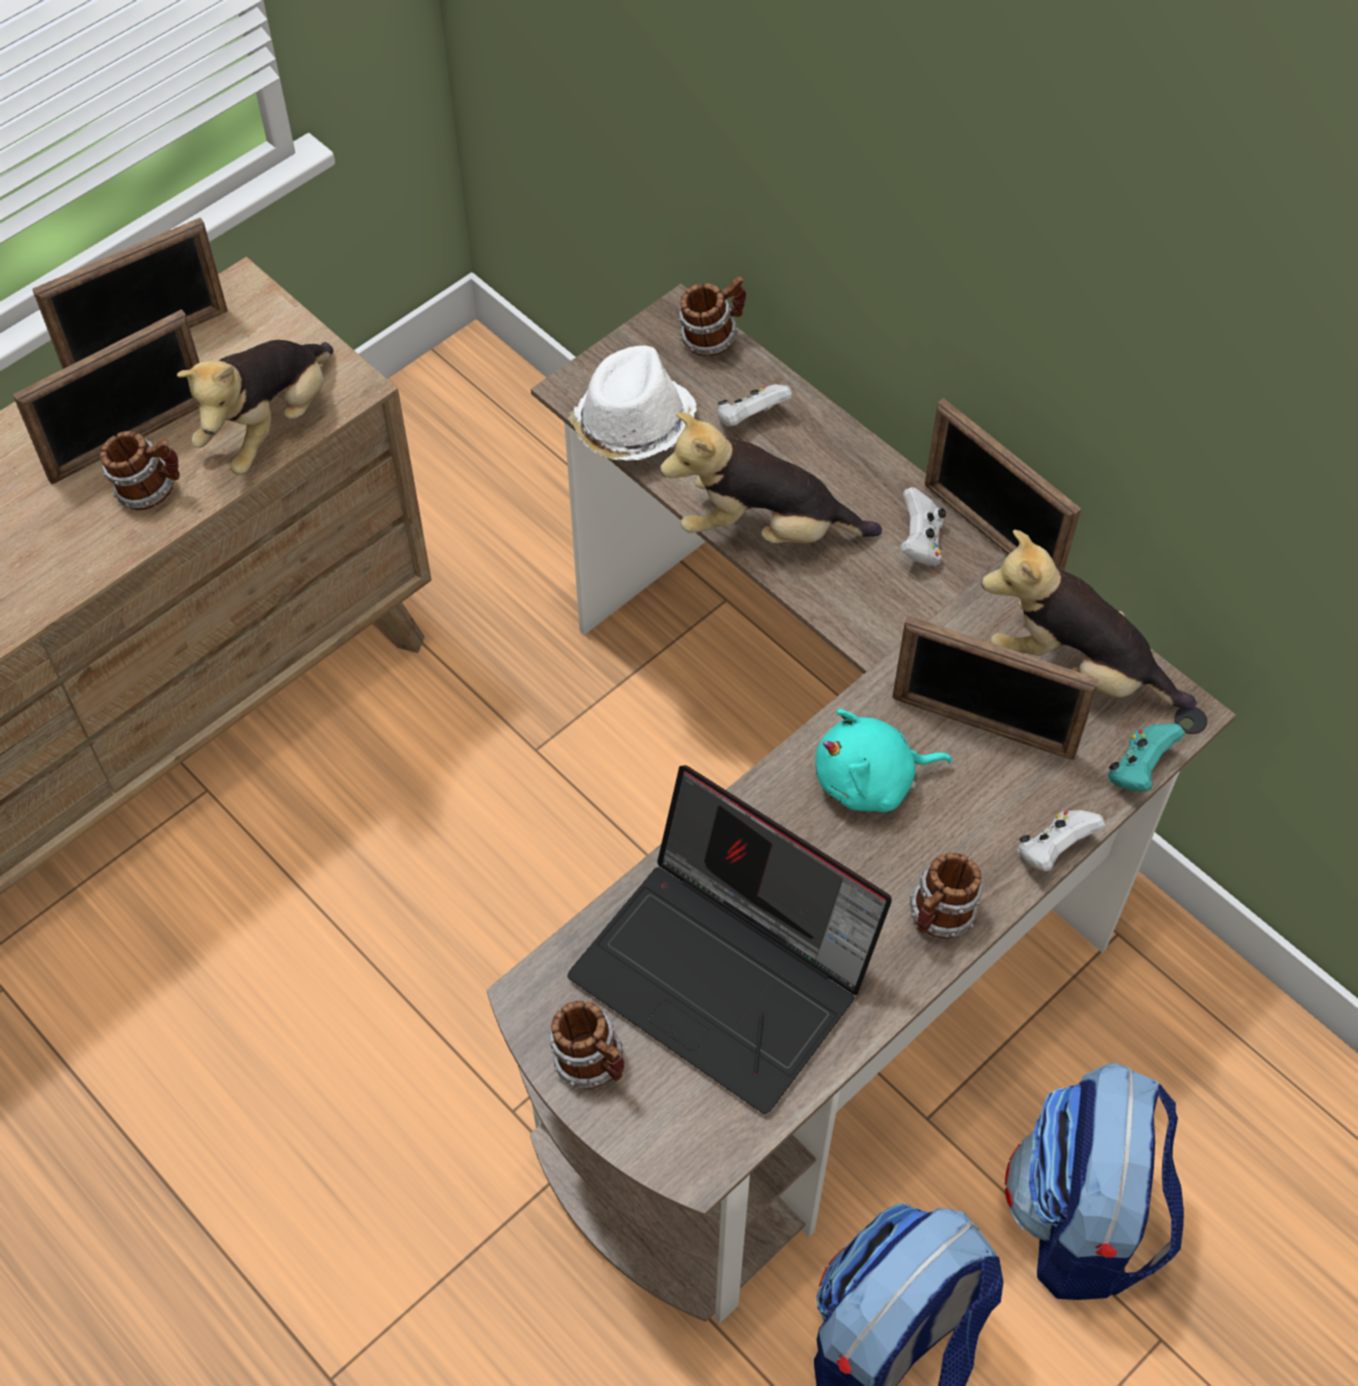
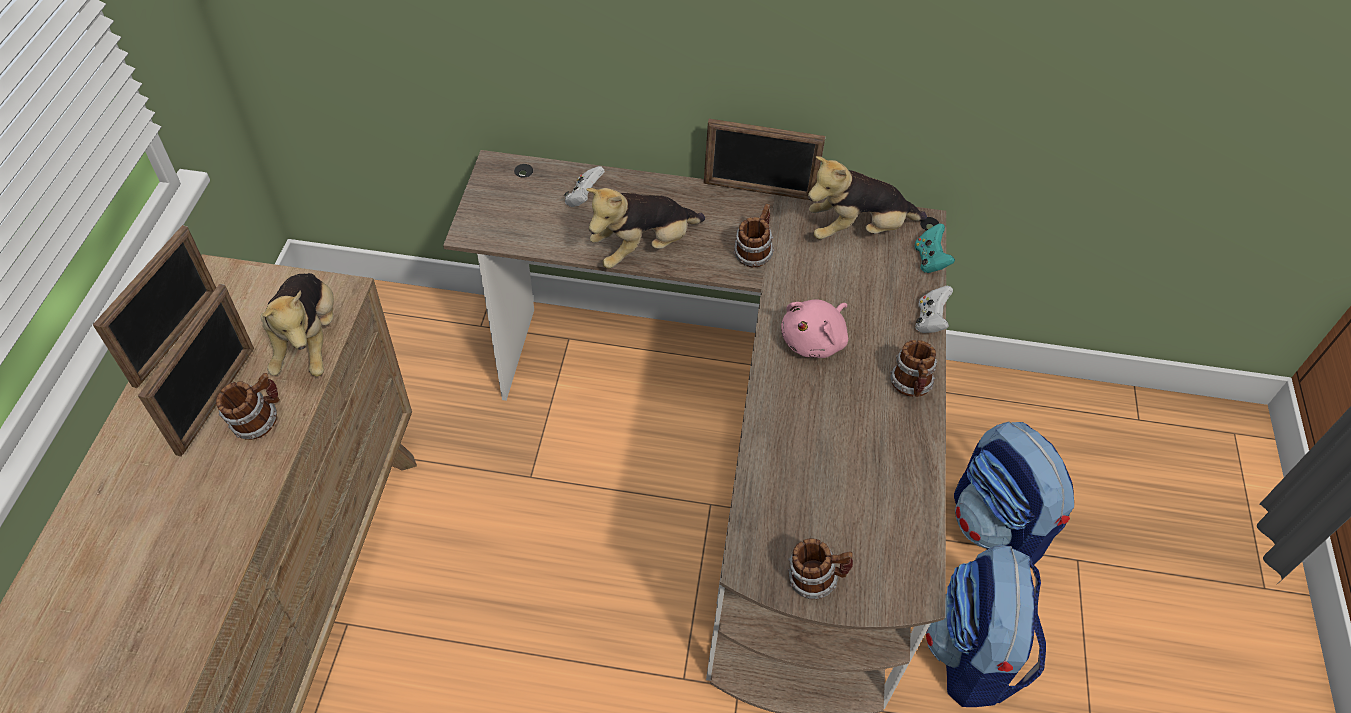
camera: 40 degrees left, 5 degrees down
(632, 426) = (521, 234): white hat -> none
(711, 338) = (524, 168): mug -> mug (753, 253)
(728, 973) = (838, 483): laptop -> none
(871, 780) = (814, 340): turquoise plush toy -> pink plush toy
(920, 543) = (728, 212): white game controller -> none
(983, 726) = (842, 282): picture frame -> none

